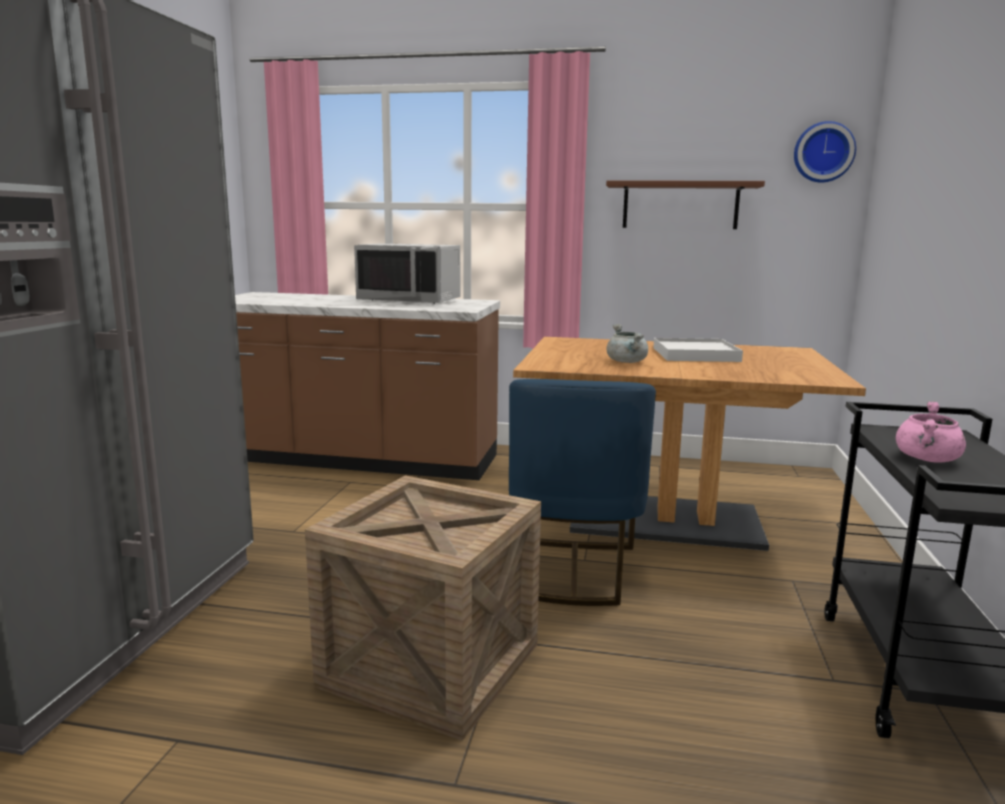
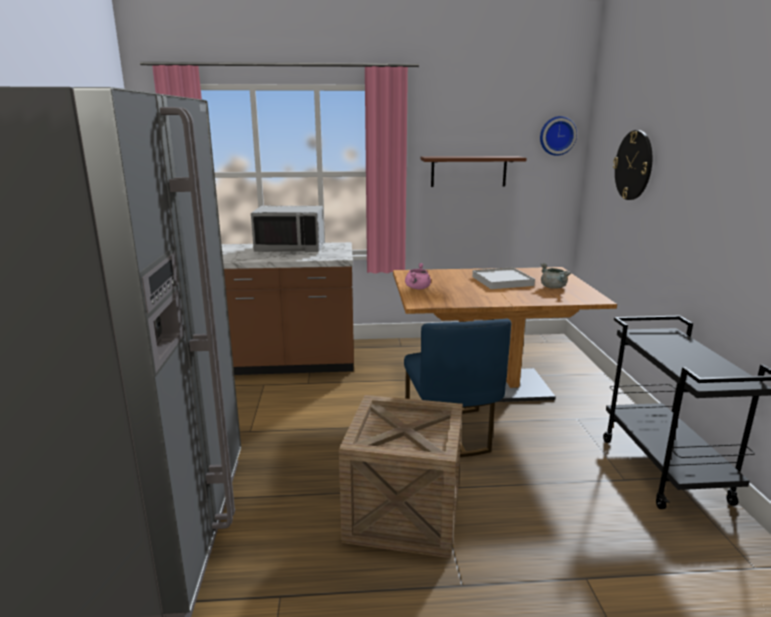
camera: 15 degrees left, 5 degrees up
(627, 362) = (468, 293): grey cooking pot -> grey cooking pot (554, 287)
(927, 176) = (633, 165): none -> wall clock
(928, 459) = (672, 355): pink cooking pot -> pink cooking pot (418, 288)

